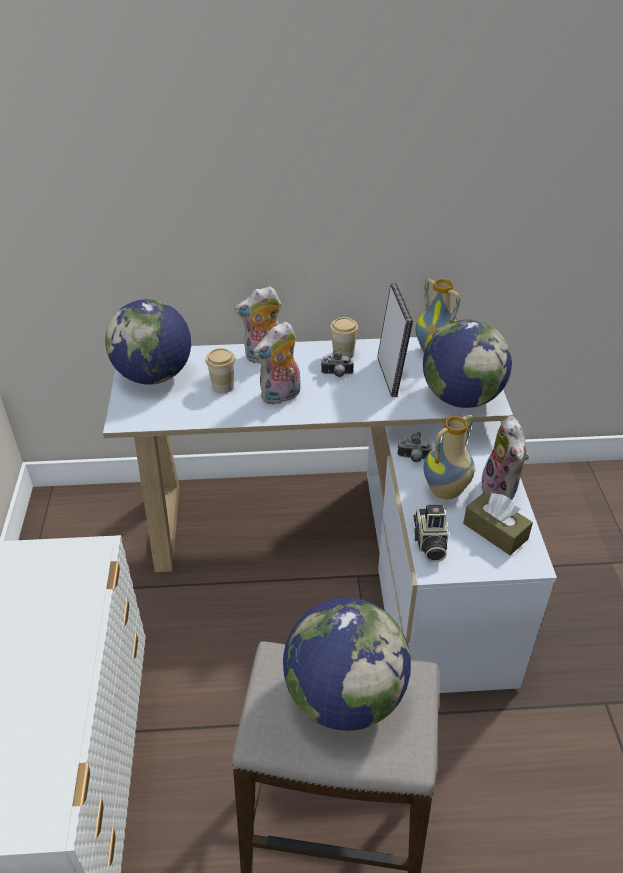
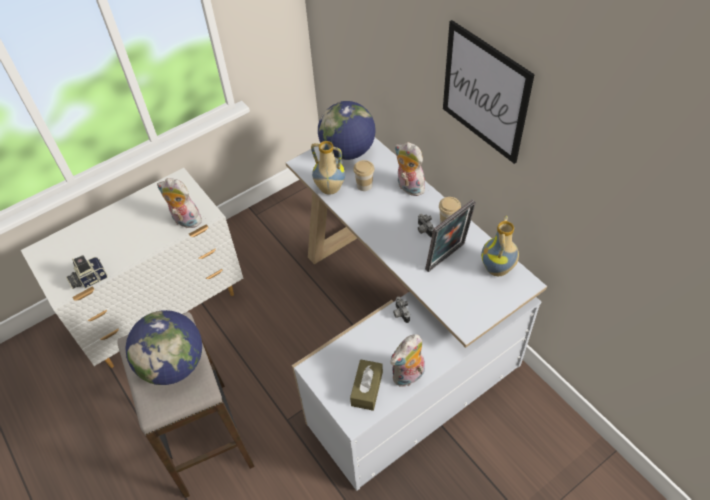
camera: 60 degrees right, 10 degrees up
(281, 396) = (378, 216): plush toy -> plush toy (185, 221)
(346, 153) = (485, 92): none -> picture
(429, 543) = (330, 358): camera -> camera (89, 279)
(446, 492) = (383, 346): vase -> vase (329, 189)
(461, 397) = (458, 307): globe -> none

